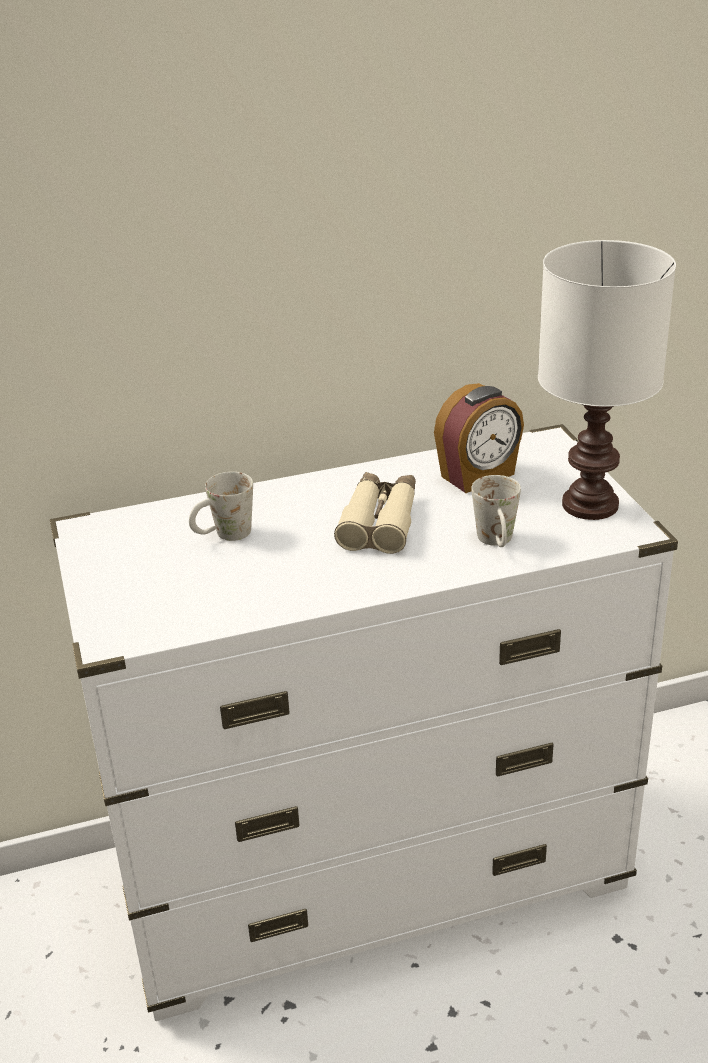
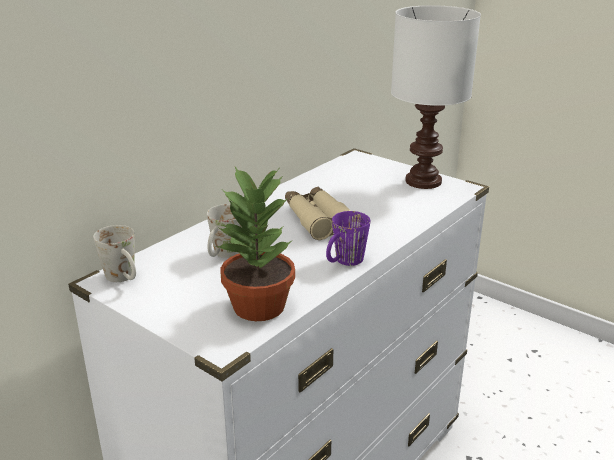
camera: 35 degrees left, 5 degrees down
(189, 612) = (259, 307): none -> potted plant
(340, 590) = (344, 263): none -> purple mug
(478, 476) = (343, 182): alarm clock -> none
(497, 543) = (401, 212): white mug -> white mug (124, 279)

